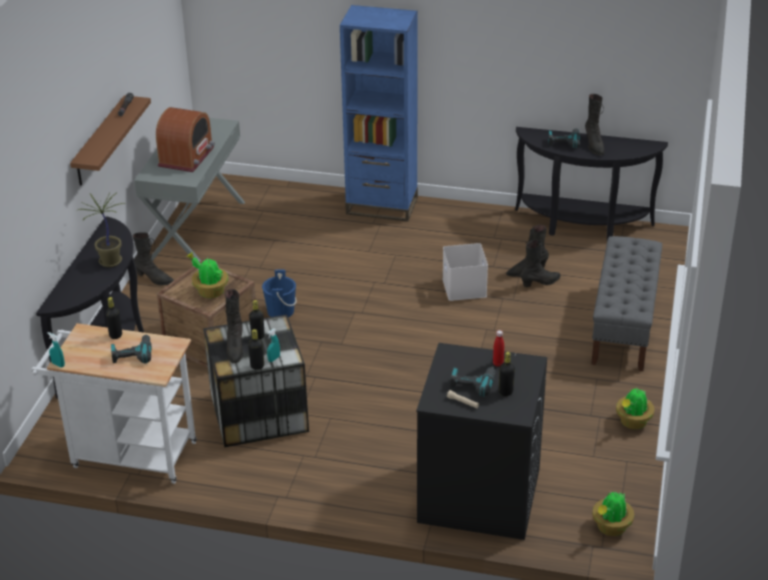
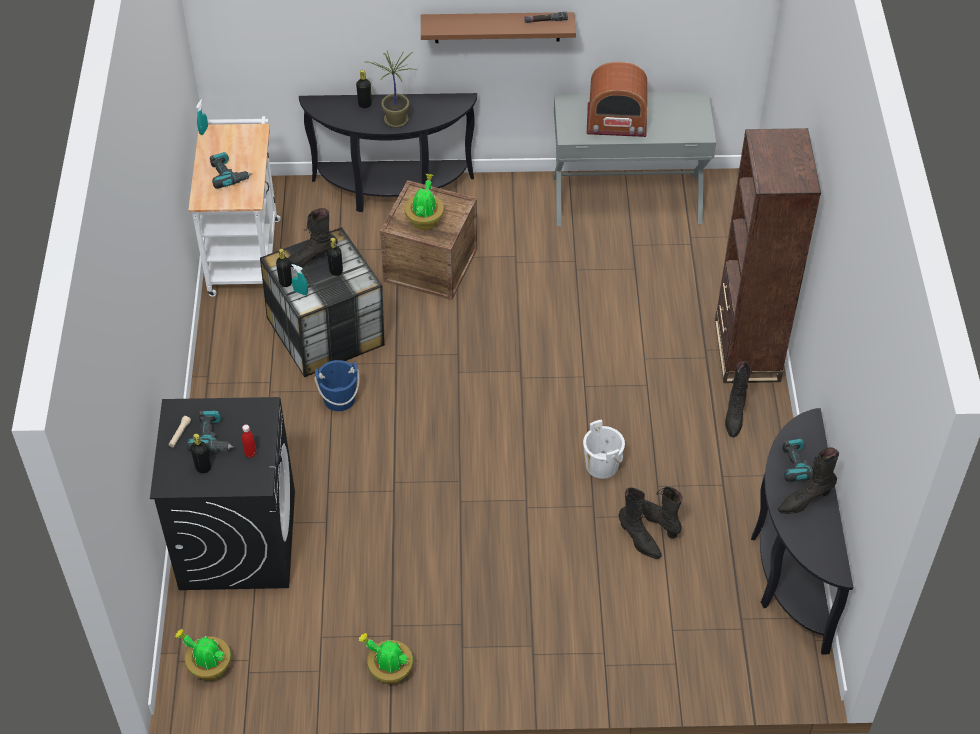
camera: 75 degrees right, 15 degrees up
(116, 335) = (255, 155): black bottle -> black bottle (365, 104)
(154, 279) = (524, 191): black boot -> black boot (734, 416)
(280, 311) = (501, 307): blue bucket -> blue bucket (339, 399)
(382, 206) = (746, 350): blue bookcase -> brown bookcase
(465, 288) = (602, 465): white storage box -> white bucket
(623, 326) = (575, 641): grey bench -> none

